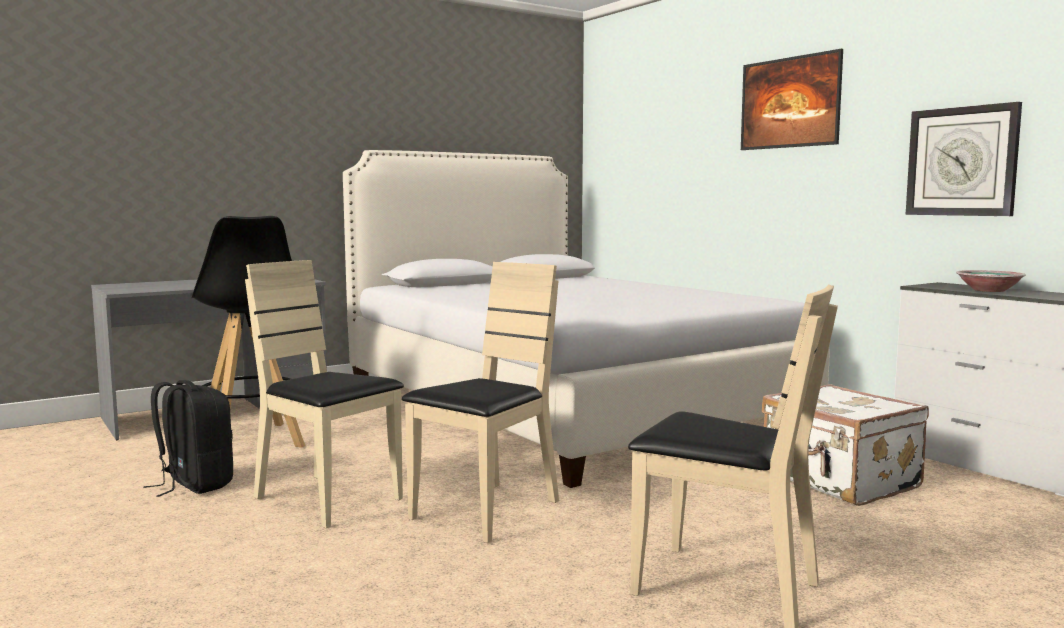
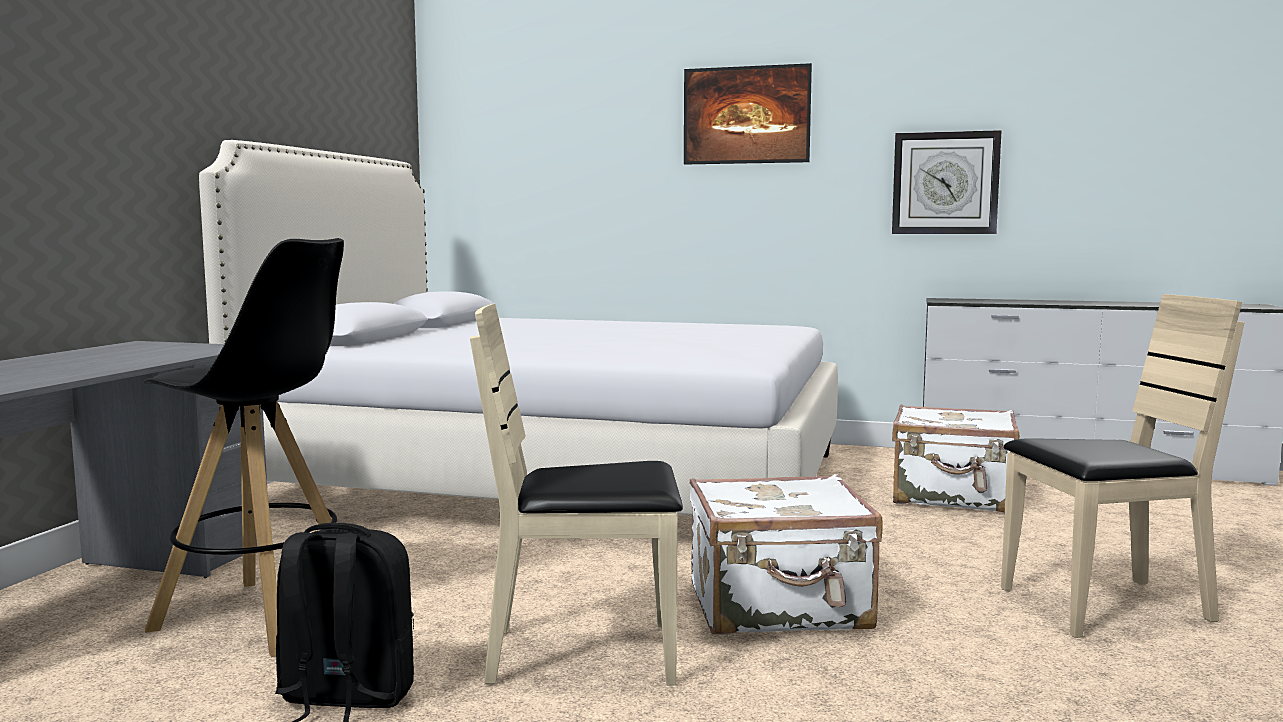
camera: 40 degrees left, 0 degrees up
(486, 511) = (779, 608): beige chair -> white suitcase
(988, 290) = (1000, 301): bowl -> none

